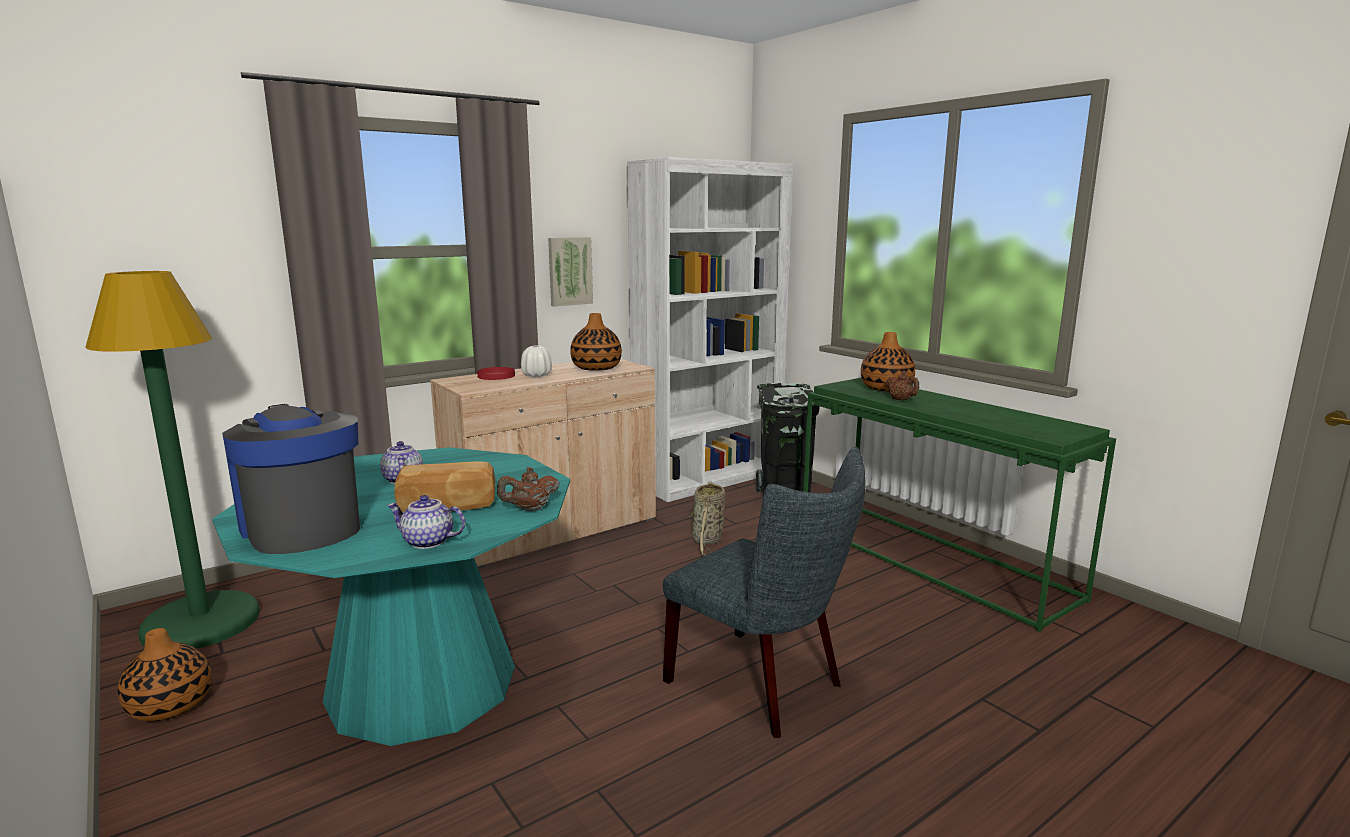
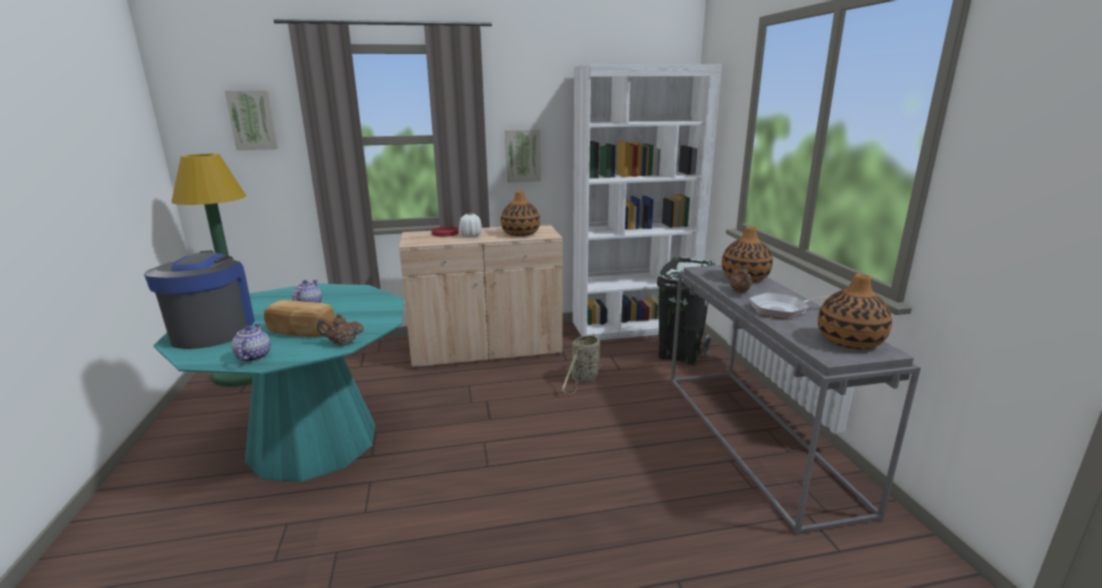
camera: 25 degrees right, 5 degrees up
(170, 705) = (191, 419): vase -> vase (849, 341)
(190, 221) = (253, 120): none -> picture
(427, 542) = (253, 356): teapot -> teapot turned 45 degrees clockwise
(763, 685) = (513, 510): grey chair -> none
(933, 560) = (758, 439): green console table -> grey console table
(960, 409) = (782, 310): none -> frying pan

